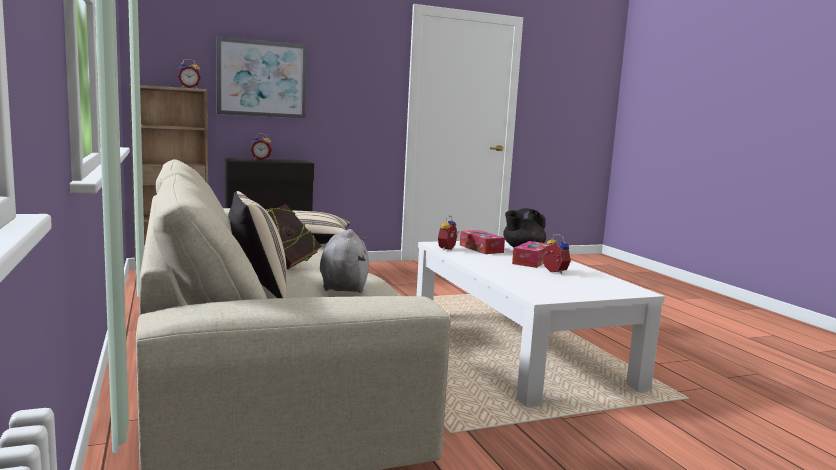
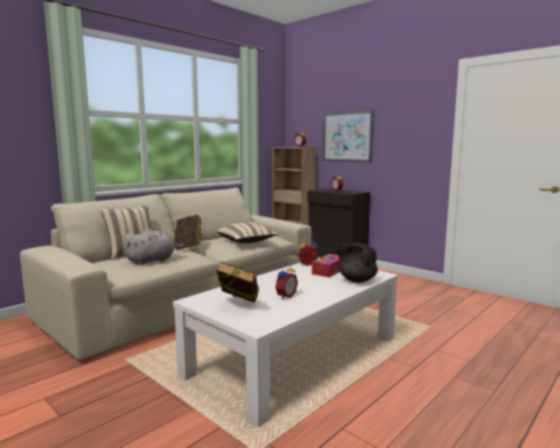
camera: 65 degrees right, 0 degrees up
(532, 261) = (312, 287): tissue box -> none
(574, 287) = (238, 306): none -> book

